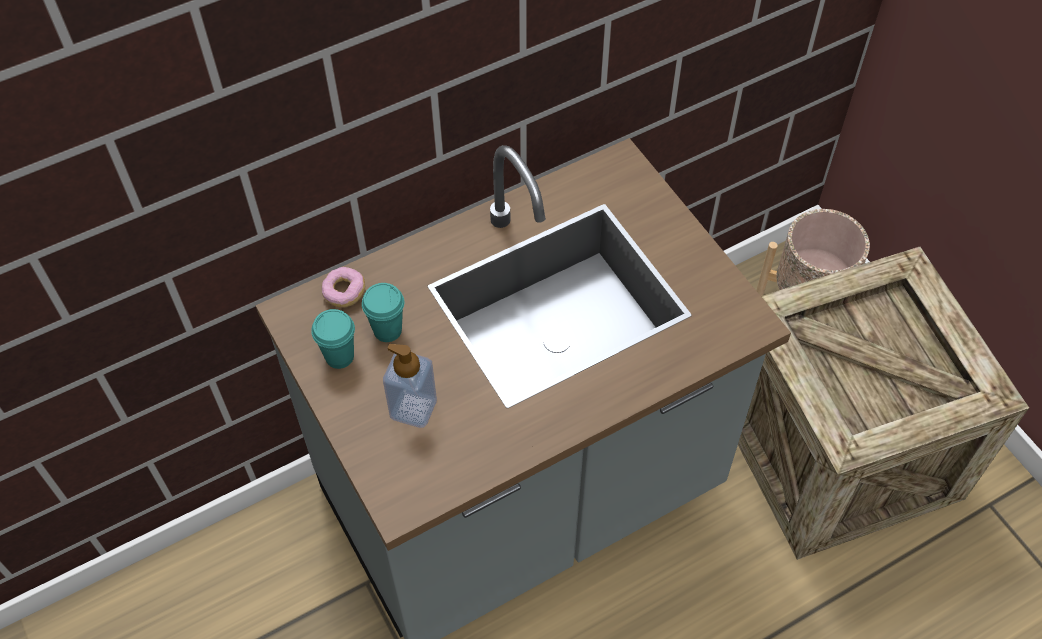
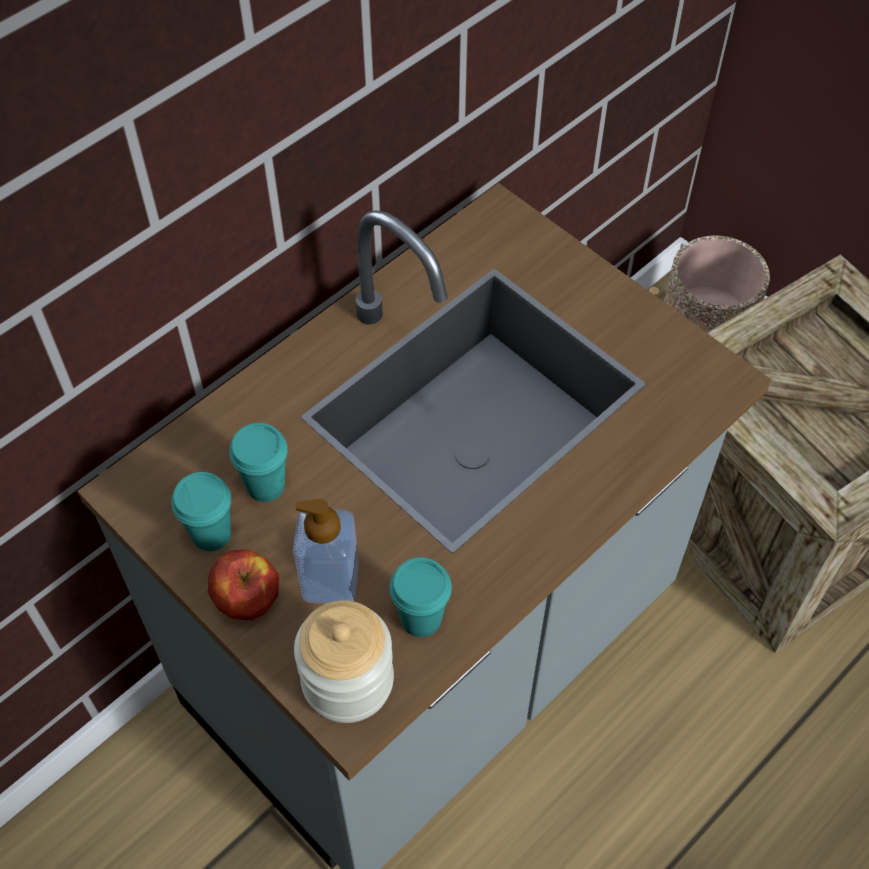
camera: 15 degrees left, 0 degrees up
(344, 293) = (194, 449): donut -> none
(351, 407) = (247, 598): none -> apple
(404, 481) = (347, 681): none -> jar
(469, 450) = (421, 619): none -> turquoise cup

